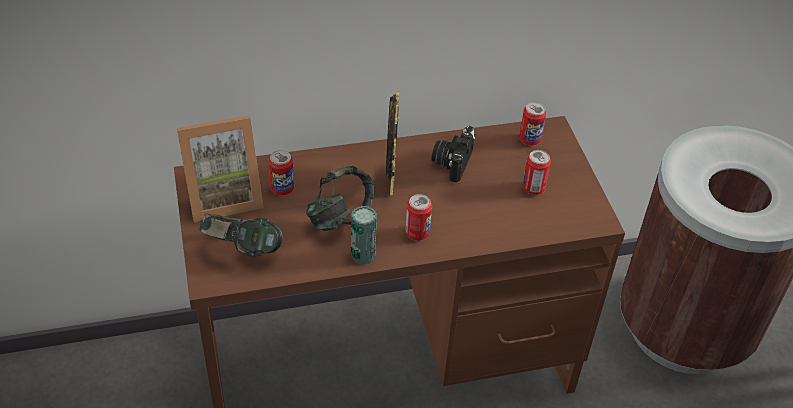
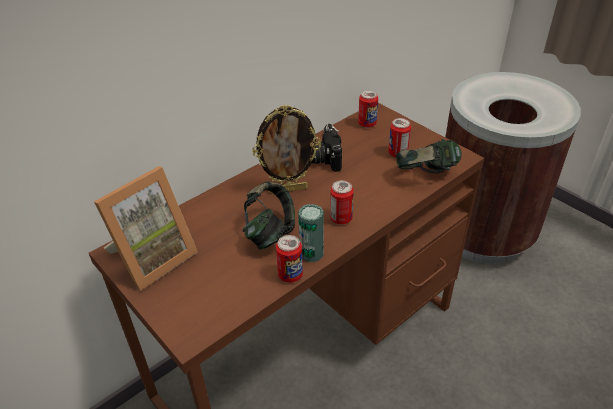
camera: 25 degrees left, 5 degrees down
(242, 250) = (203, 296): headphones -> headphones (426, 175)
(282, 189) = (203, 231): can -> can (290, 275)
(390, 181) = (288, 189): picture frame -> picture frame turned 105 degrees clockwise

